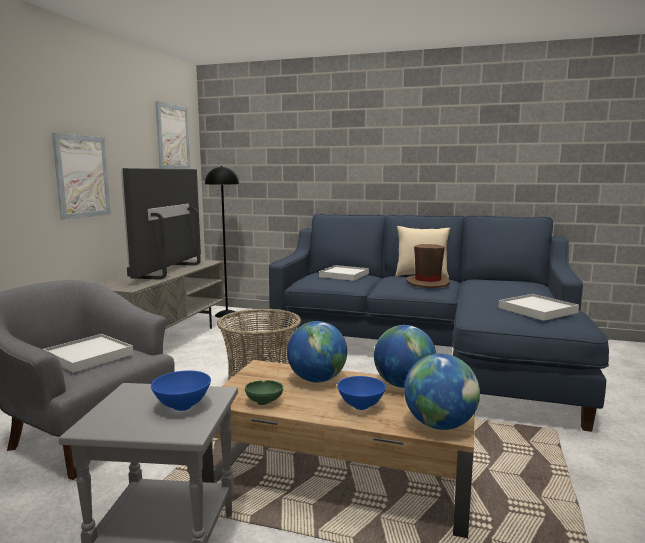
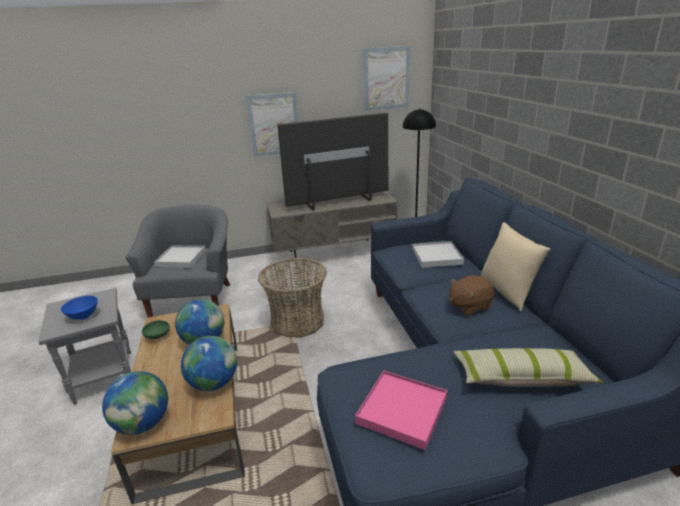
camera: 60 degrees right, 15 degrees up
(360, 406) = (164, 376): blue bowl -> none
(428, 283) = (469, 306): brown hat -> brown plush toy
(521, 289) = (520, 377): none -> pillow
(537, 310) = (402, 410): white tray -> pink tray

